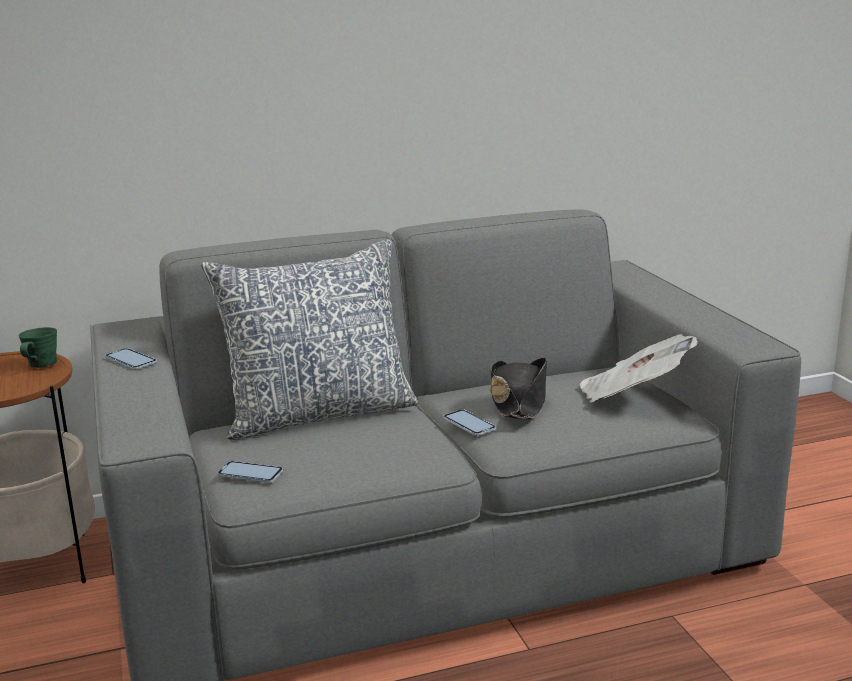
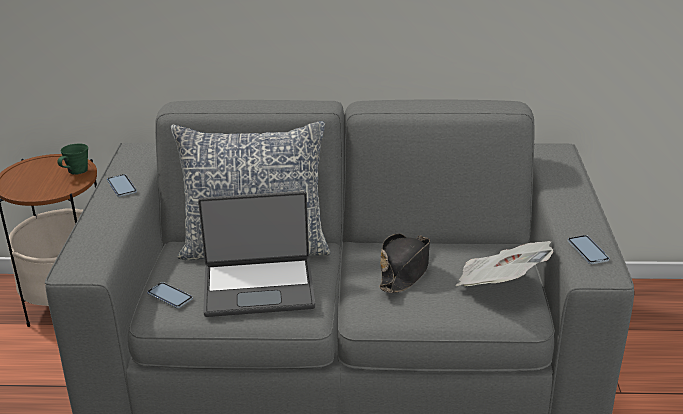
camera: 20 degrees right, 10 degrees up
(359, 445) = (259, 287): none -> laptop
(469, 424) = (352, 284): phone -> phone (587, 251)

